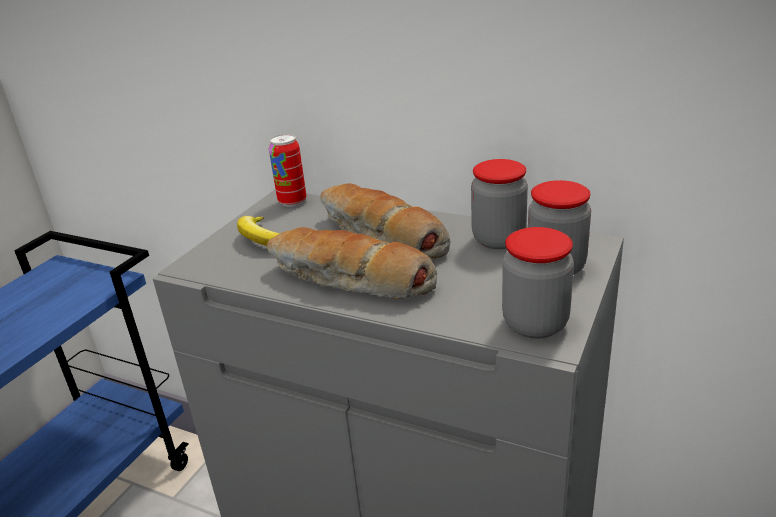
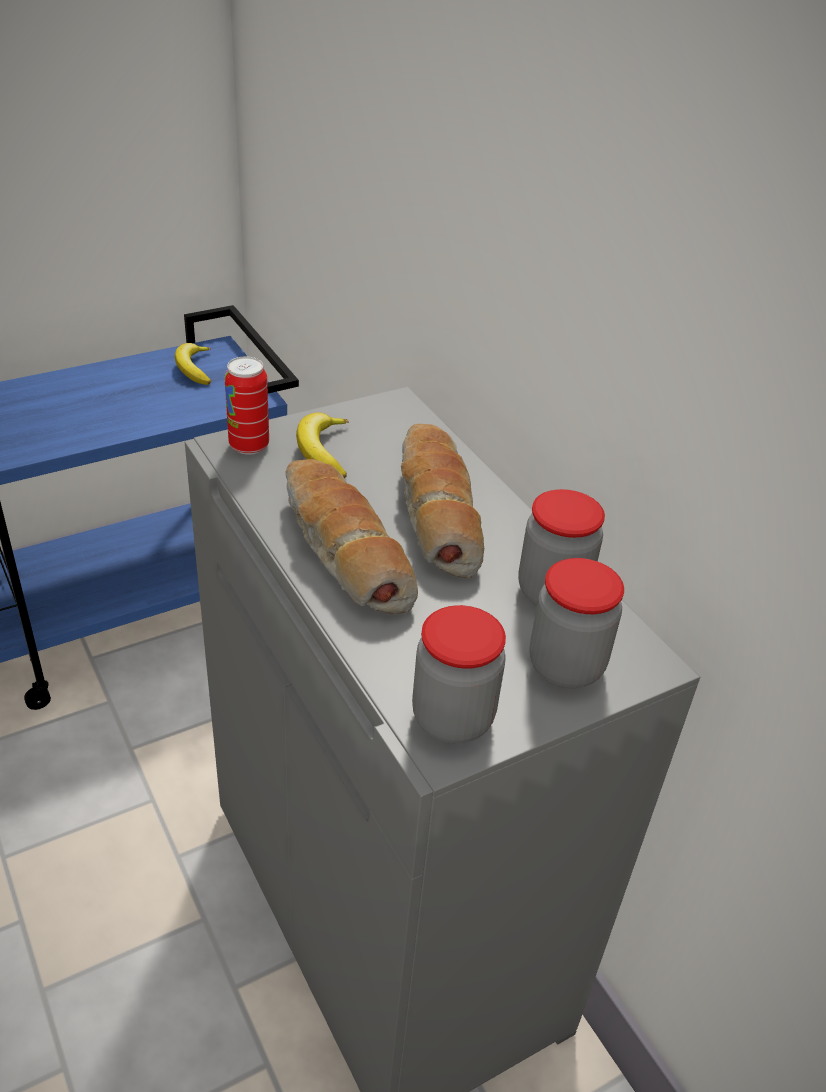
camera: 30 degrees right, 10 degrees up
(48, 284) = (194, 369): none -> banana
(292, 201) = (404, 414): can -> can (249, 446)

